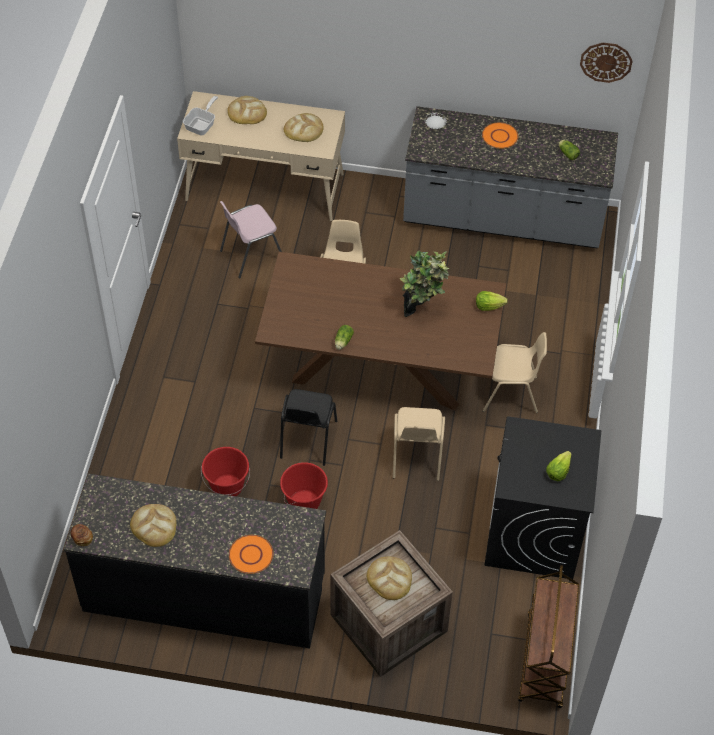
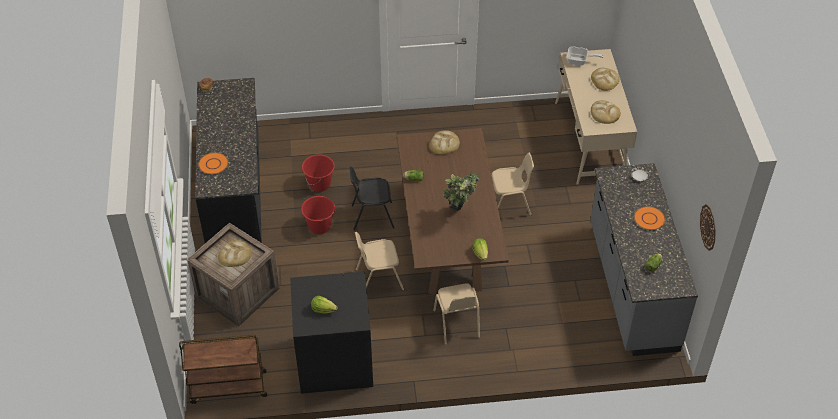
camera: 75 degrees right, 5 degrees down
(154, 526) = (223, 115): bread -> bread (444, 144)
(251, 255) = (522, 148): pink chair -> none

